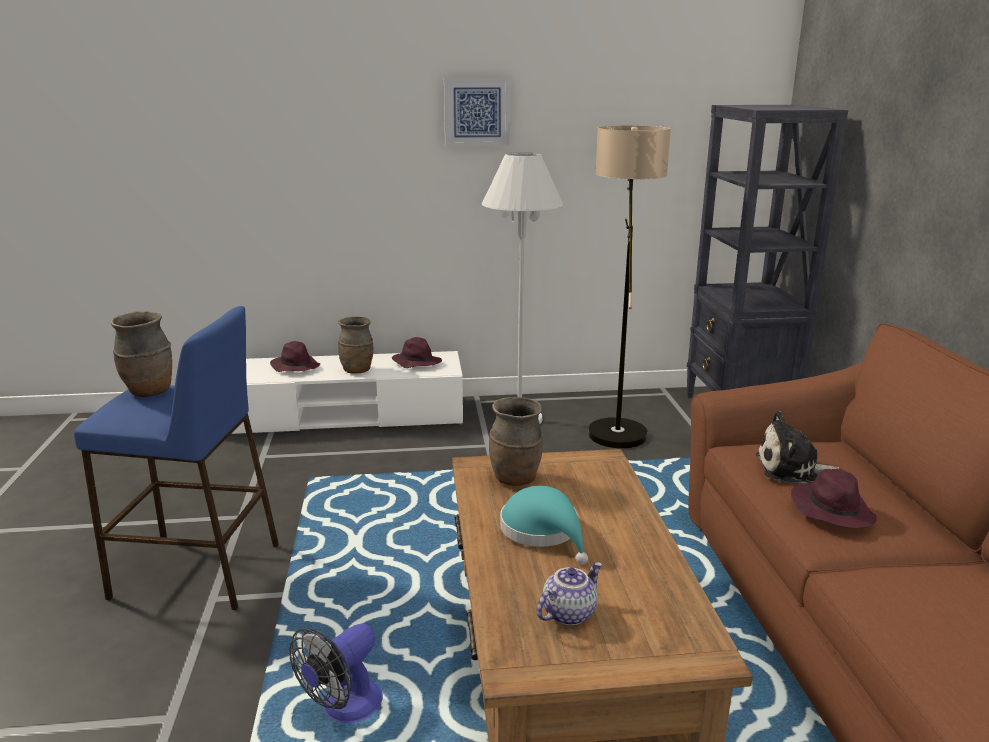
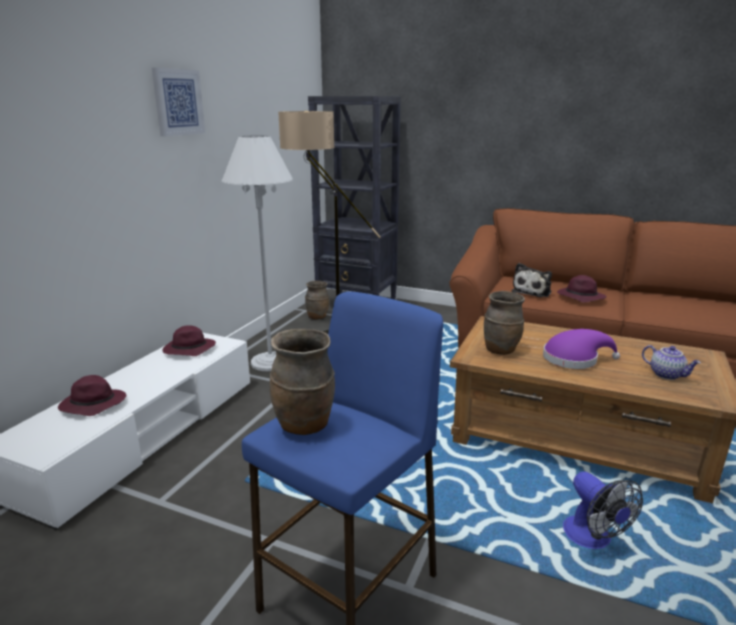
camera: 60 degrees left, 0 degrees up
(357, 370) = (161, 377): brown vase -> brown vase (317, 317)
(543, 531) = (574, 359): turquoise hat -> purple hat
(568, 613) = (667, 374): teapot -> teapot turned 150 degrees clockwise

